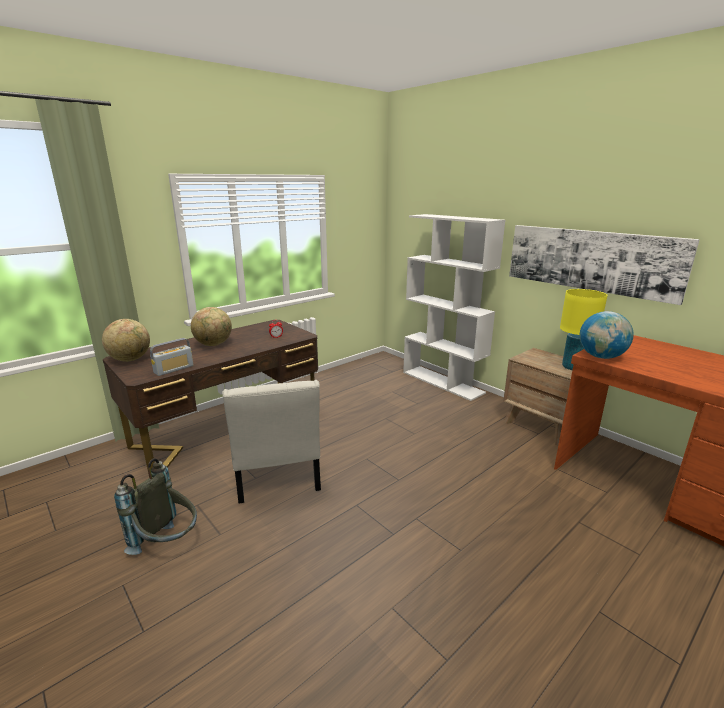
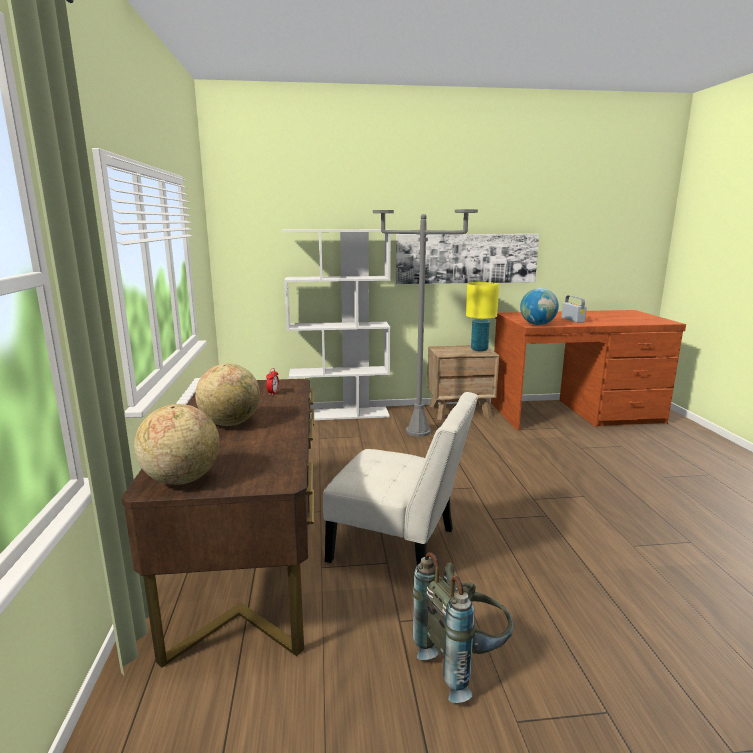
camera: 55 degrees left, 5 degrees down
(174, 369) = (285, 456): radio -> radio (572, 320)
(464, 421) = (418, 431): none -> grey floor lamp

